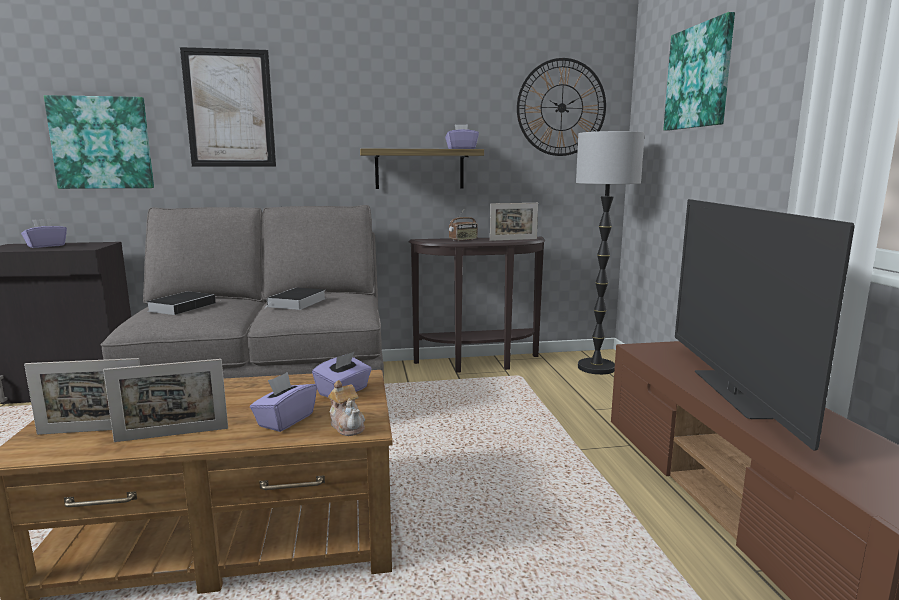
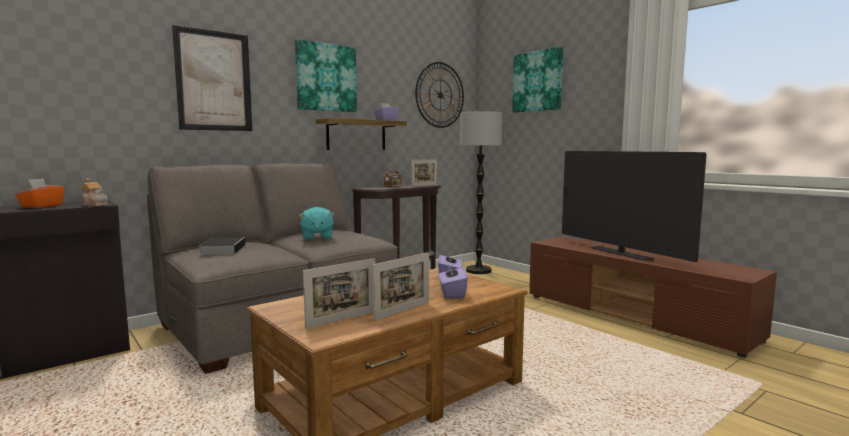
camera: 30 degrees left, 5 degrees down
(46, 246) = (41, 206): purple tissue box -> orange tissue box
(102, 143) = (90, 105): picture -> picture (326, 77)
(297, 303) = (317, 237): book -> turquoise plush toy
(347, 426) = (492, 289): teapot -> teapot (95, 204)

